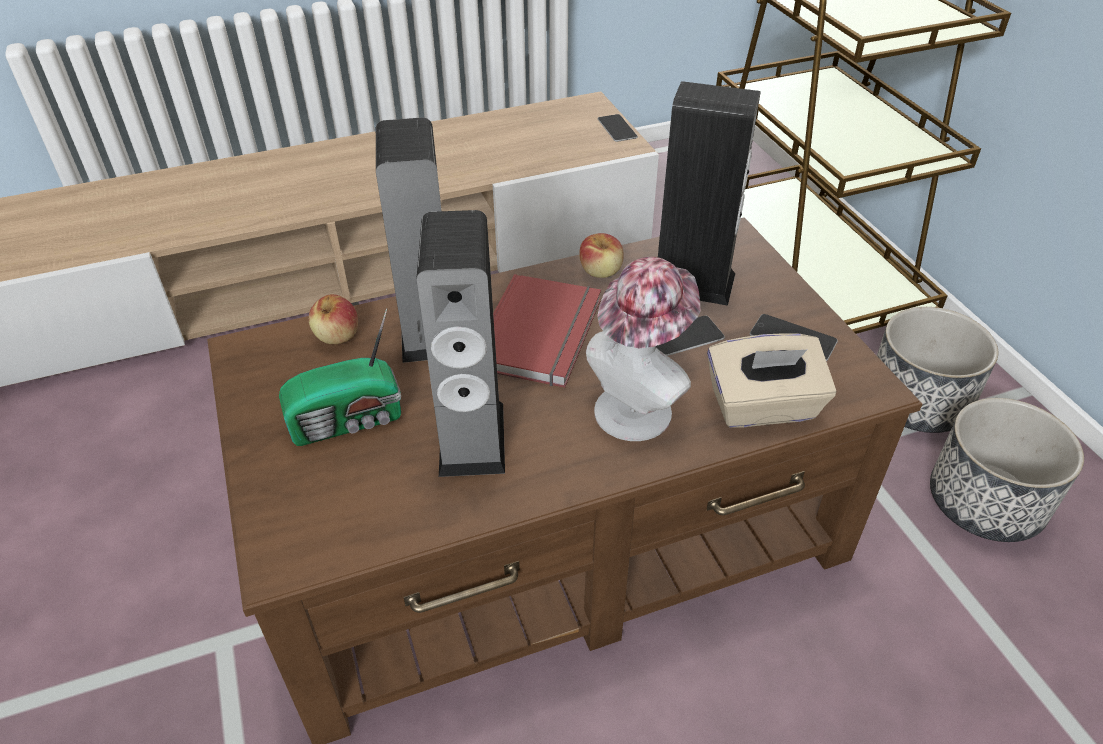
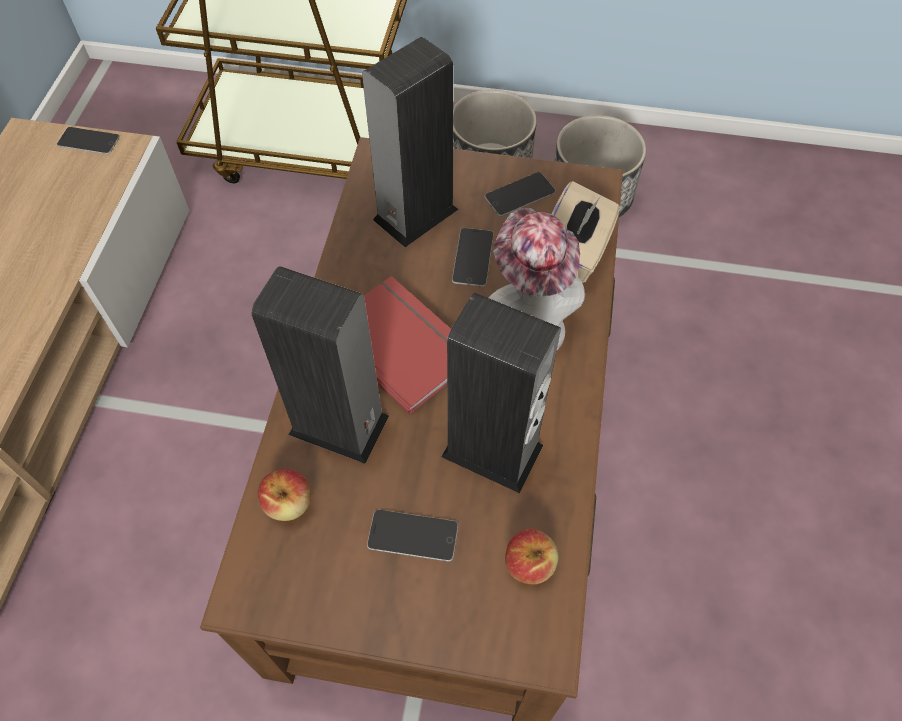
camera: 60 degrees left, 15 degrees up
(350, 421) = (413, 535): radio -> phone
(601, 271) = (354, 264): apple -> apple (529, 563)

